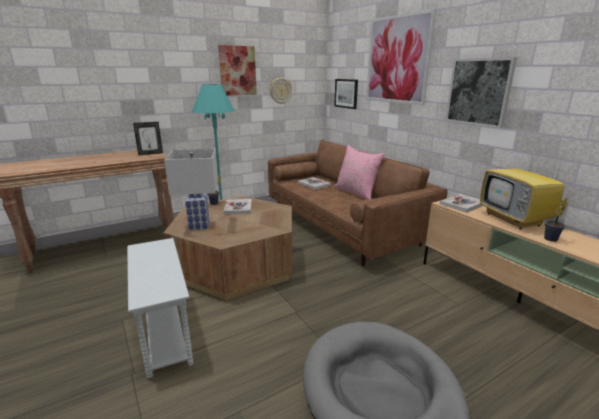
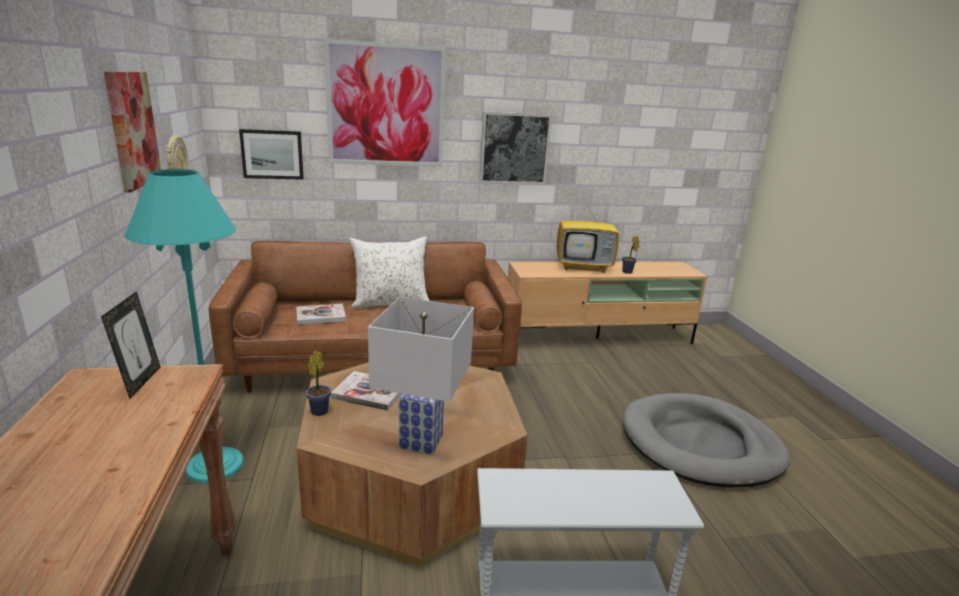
camera: 70 degrees left, 0 degrees up
(356, 192) = (390, 302): pink pillow -> white pillow
(462, 204) = (535, 269): book -> none

